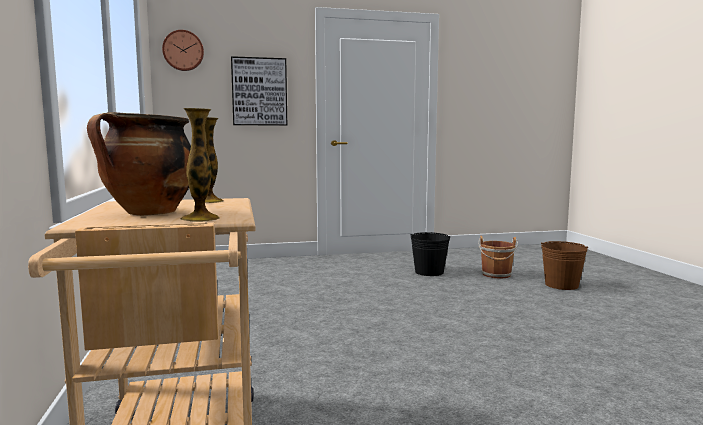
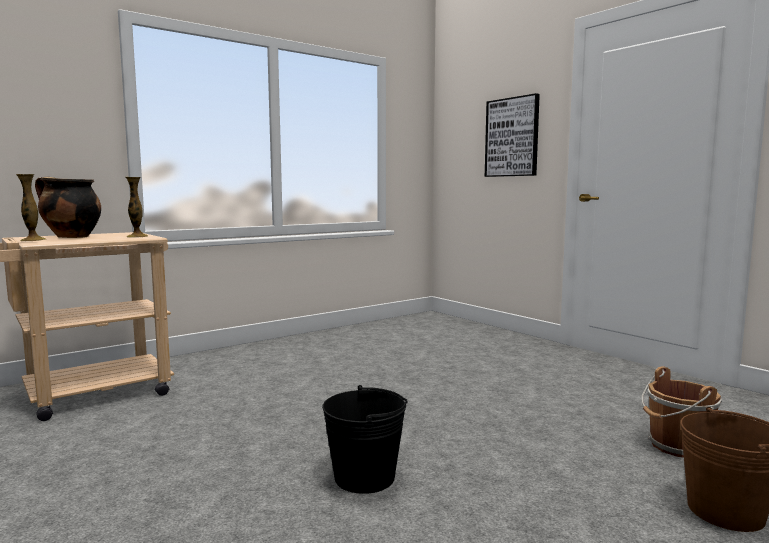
camera: 65 degrees right, 0 degrees up
(183, 50) = (454, 103): wall clock -> none
(429, 272) = (598, 401): black bucket -> black bucket (365, 477)

